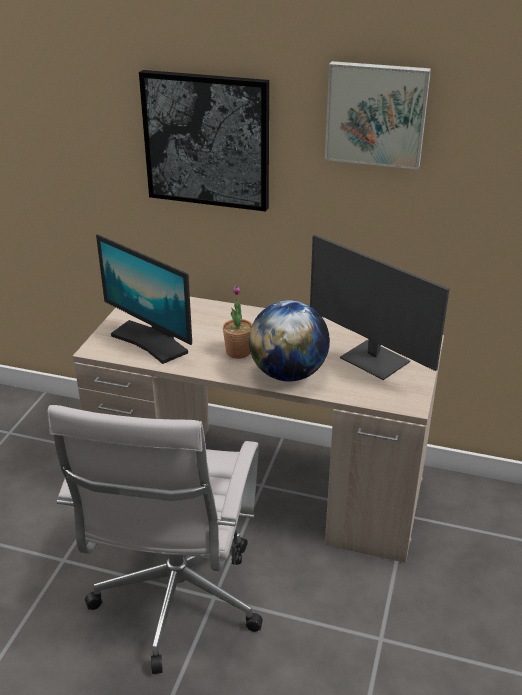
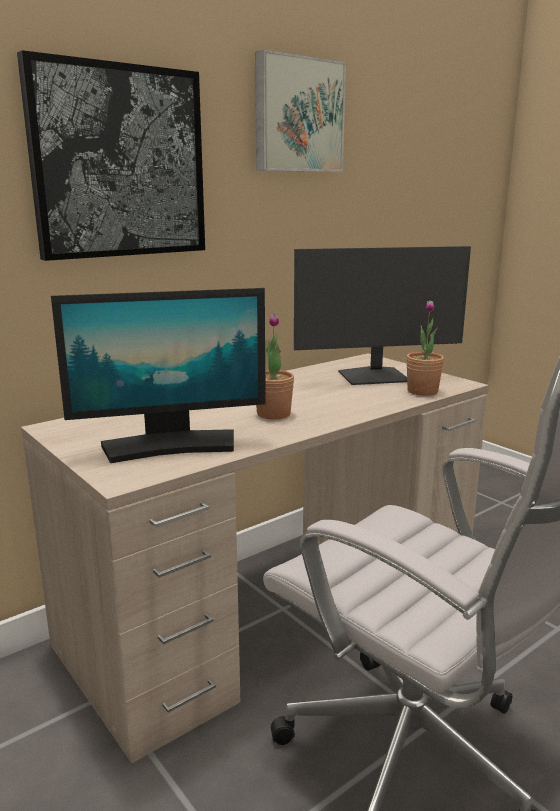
camera: 55 degrees left, 15 degrees down
(288, 374) = (350, 406): globe -> none
(363, 393) = (422, 391): none -> potted plant

